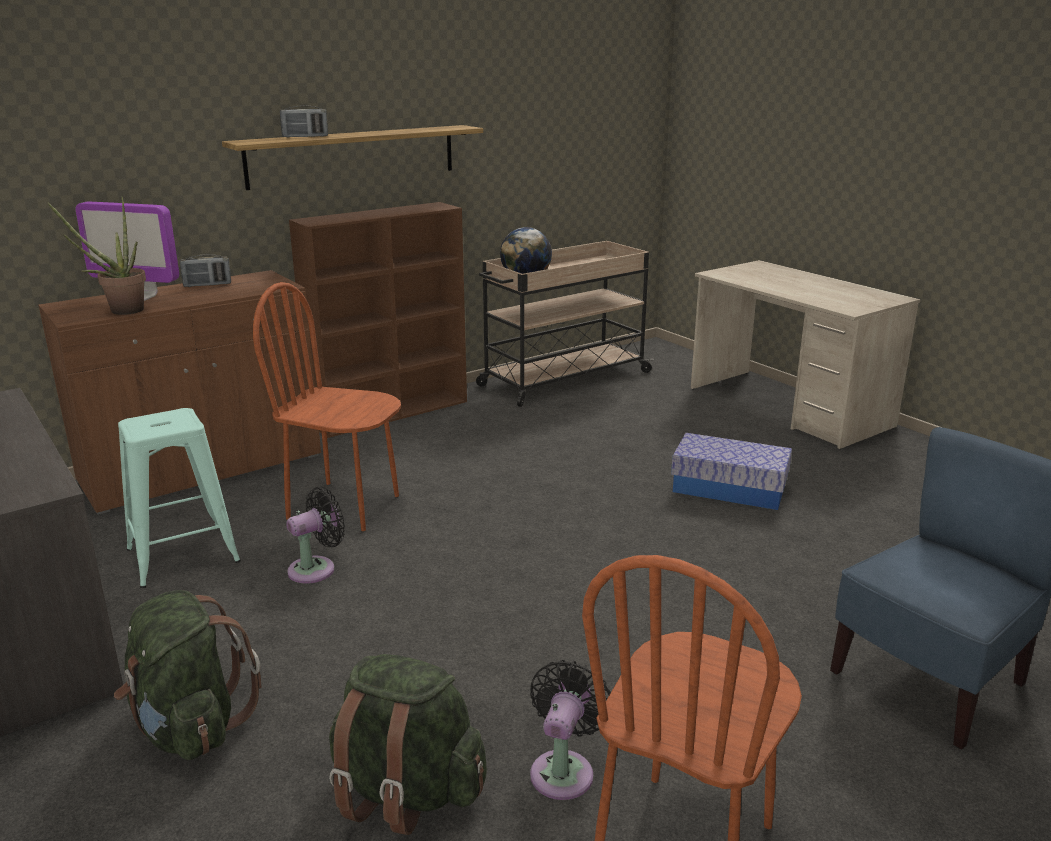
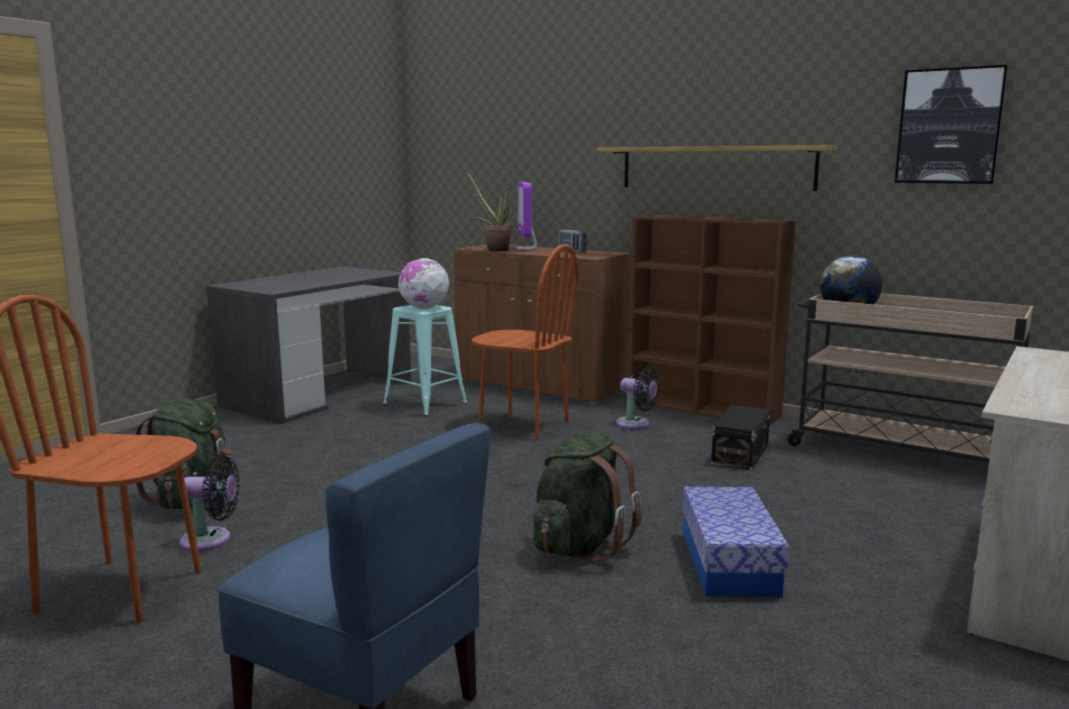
camera: 70 degrees right, 10 degrees down
(169, 423) = (424, 308): none -> globe
(190, 727) = (251, 442): green backpack -> green backpack (580, 546)
(305, 137) = (663, 146): radio -> none
(316, 568) = (430, 435): black fan -> black fan (636, 424)
(344, 506) = (523, 425): brown chair -> brown chair turned 120 degrees clockwise
(523, 429) = (741, 454): none -> black storage box
(540, 104) = (949, 126): none -> picture

